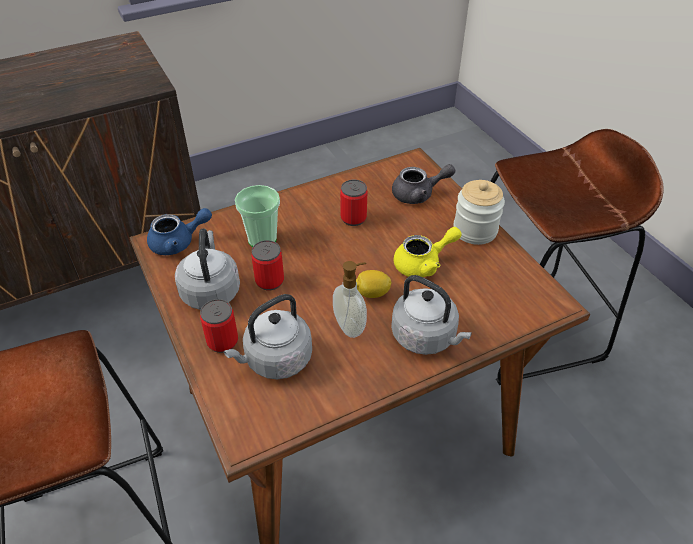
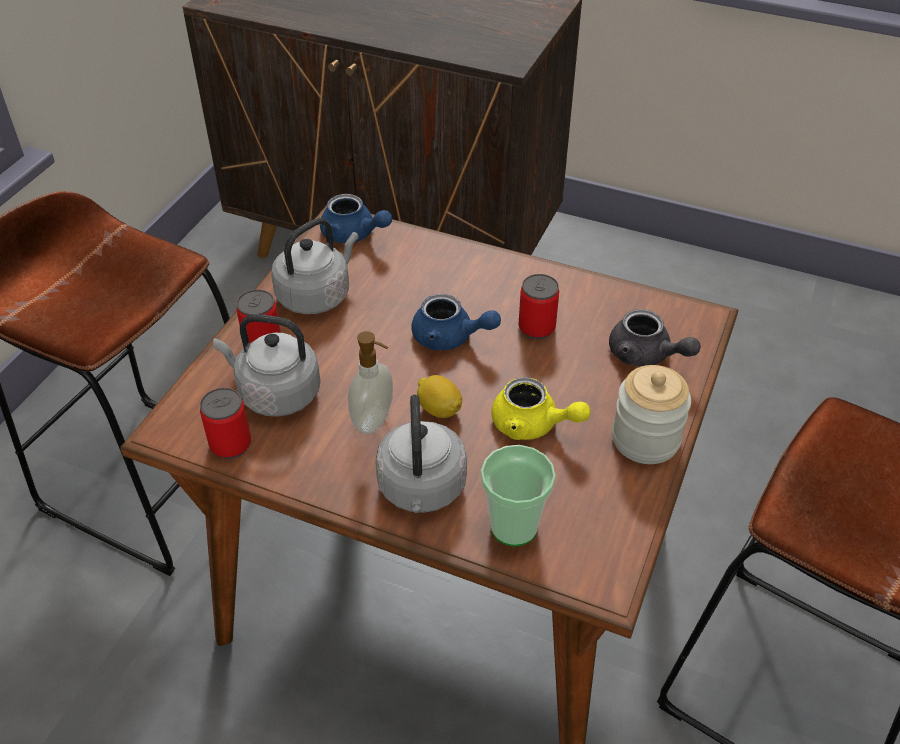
camera: 50 degrees right, 0 degrees up
(262, 239) = (423, 283): cup -> cup (514, 527)
(269, 281) = (372, 325): can -> can (230, 444)
(321, 255) = (450, 338): none -> blue teapot

